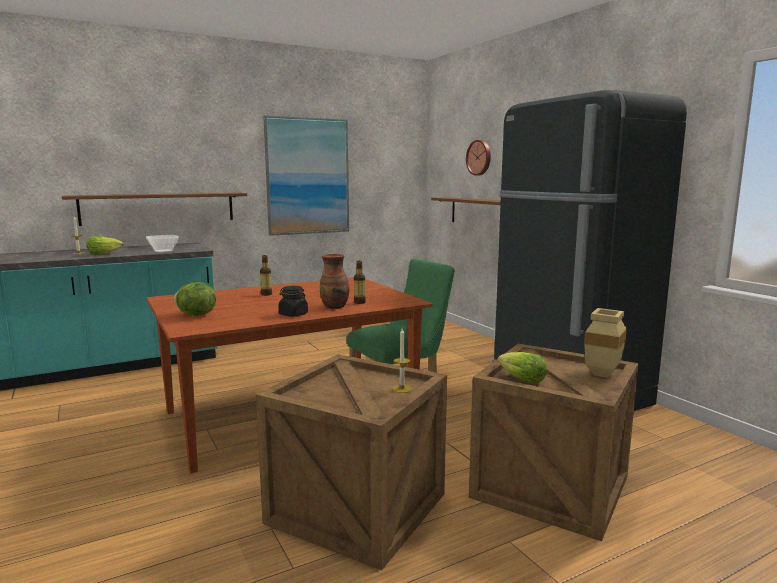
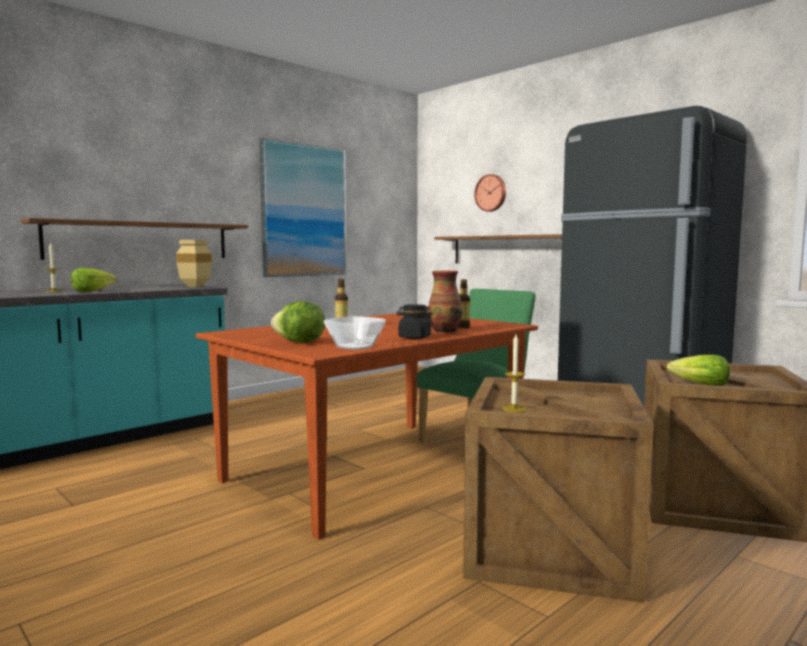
camera: 15 degrees left, 5 degrees down
(164, 251) = (167, 288): bowl -> bowl (356, 347)
(401, 389) = (601, 400): candle -> candle (514, 409)
(603, 375) = (763, 377): beige vase -> beige vase (195, 286)

